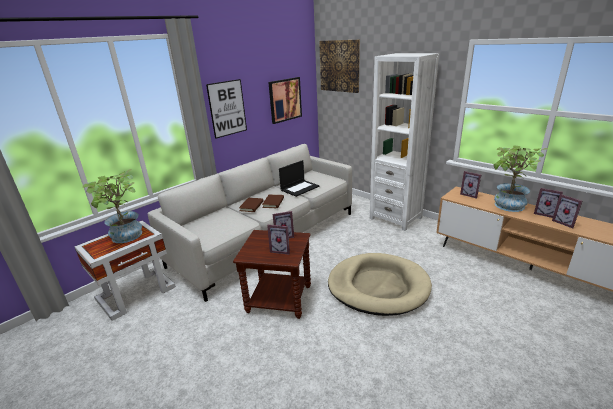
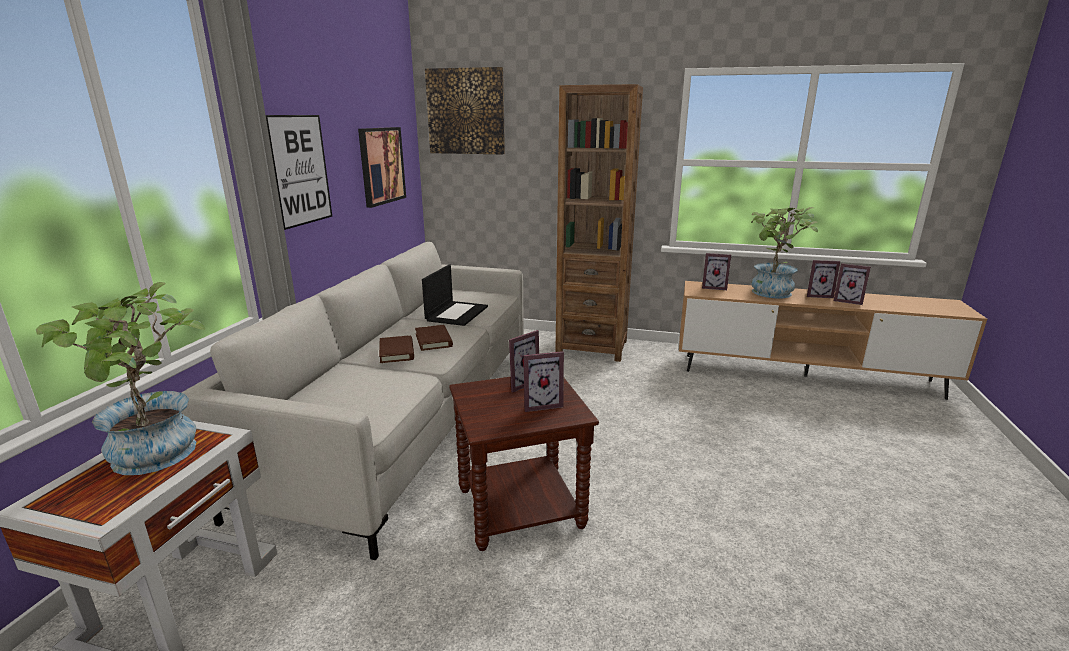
camera: 30 degrees left, 5 degrees down
(378, 286) = (656, 444): beige dog bed -> none
(395, 218) = (592, 347): white bookcase -> brown bookcase

